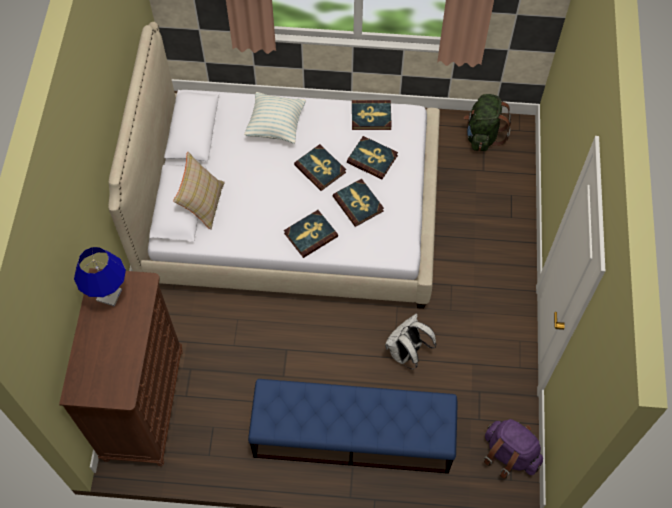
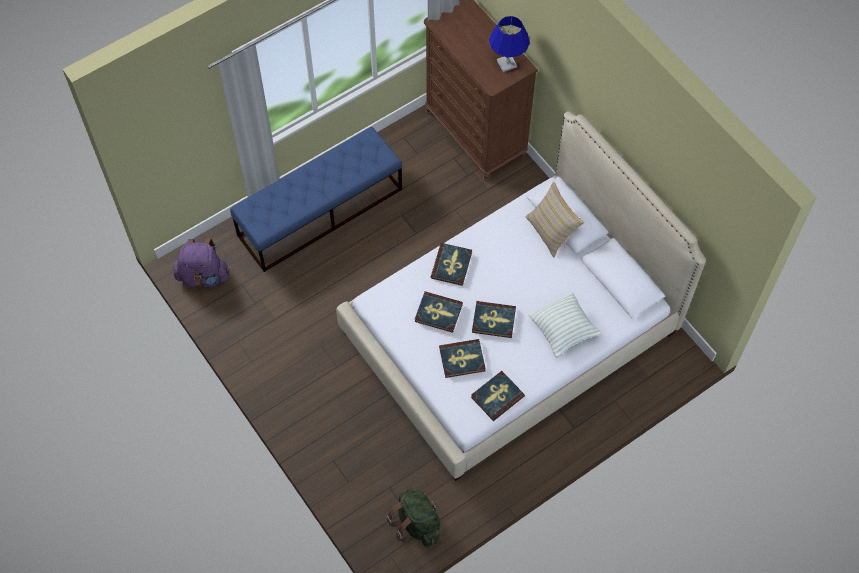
camera: 140 degrees right, 0 degrees up
(406, 353) = (329, 291): white backpack -> none

